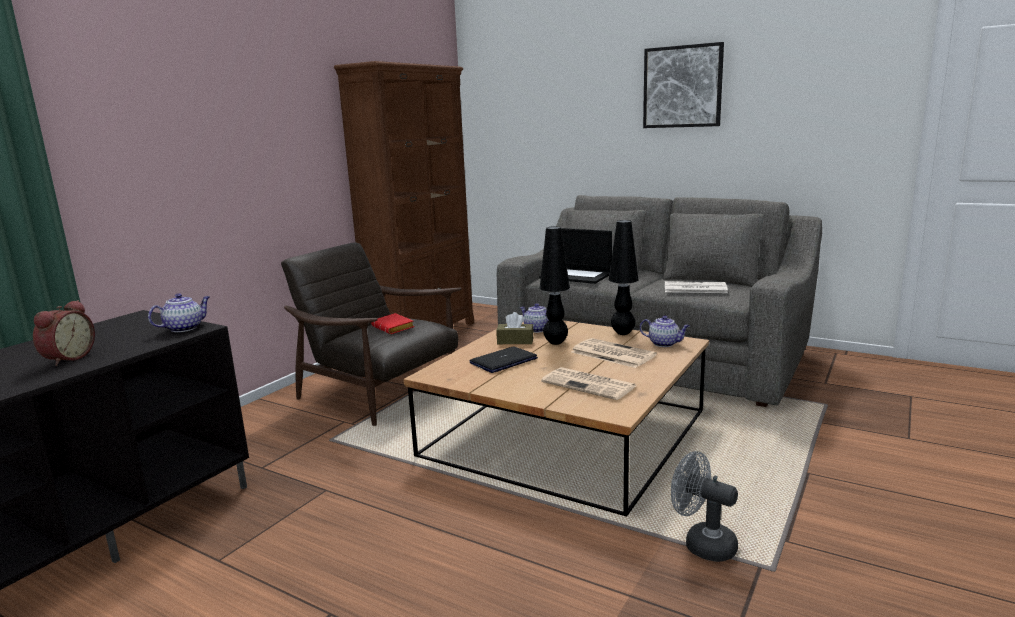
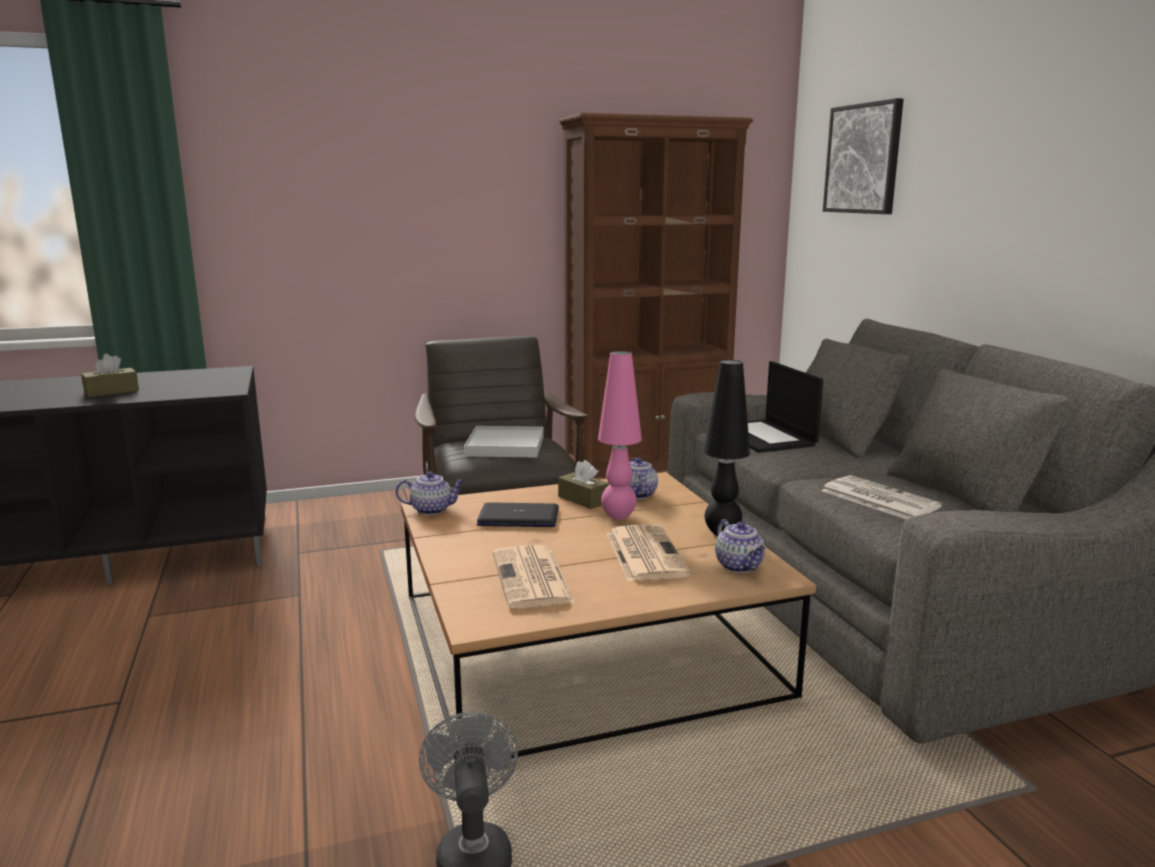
camera: 40 degrees right, 0 degrees up
(67, 358) = (111, 391): alarm clock -> brown tissue box
(184, 328) = (222, 388): teapot -> teapot (432, 509)
(394, 328) = (505, 446): red book -> white tray
(555, 342) = (618, 516): black table lamp -> pink table lamp
(682, 87) = (1058, 151): picture -> picture (863, 159)

